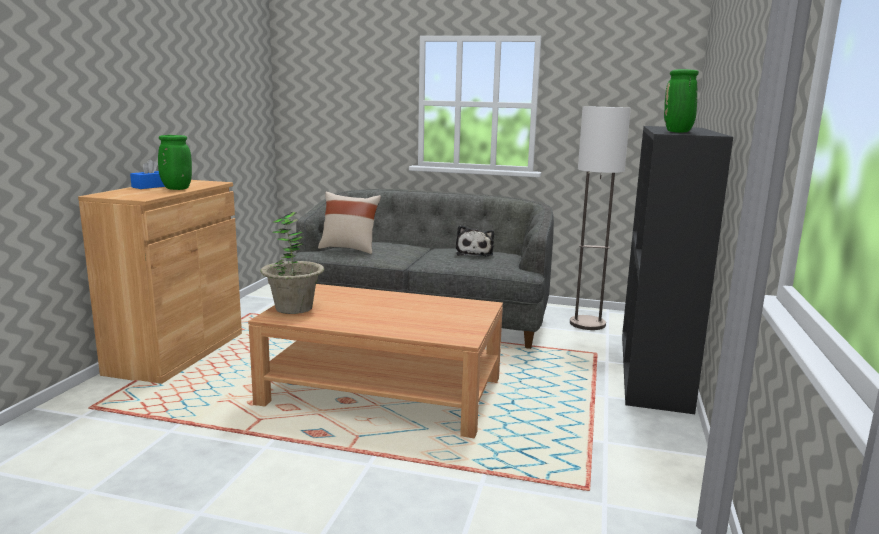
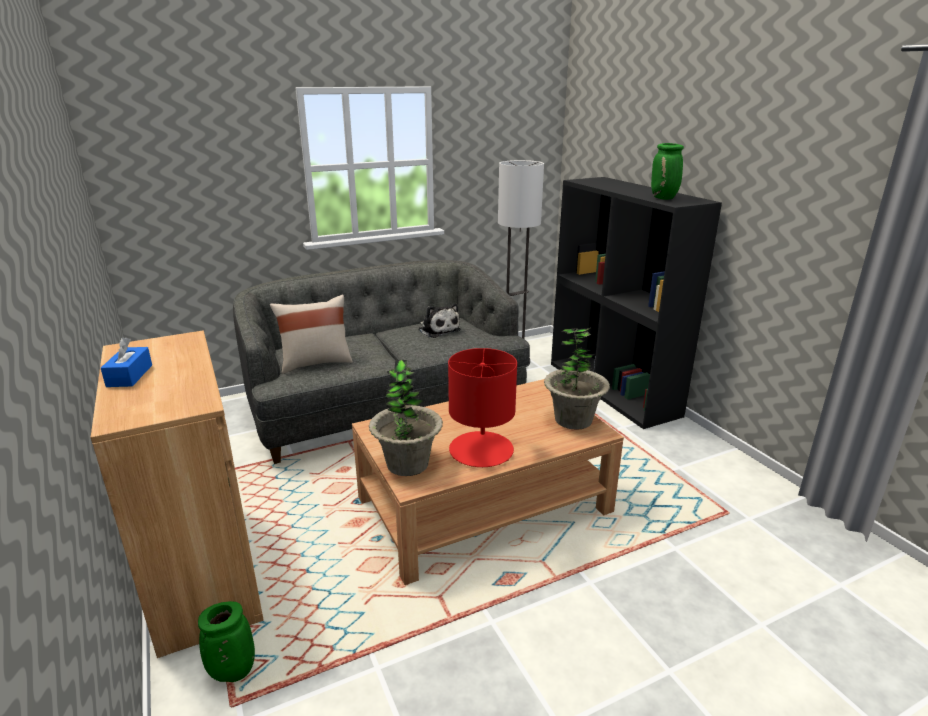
camera: 40 degrees left, 10 degrees up
(176, 189) = (182, 369): green vase -> green vase (232, 673)
(353, 318) = (481, 450): none -> red table lamp
(461, 327) = (573, 420): none -> potted plant

